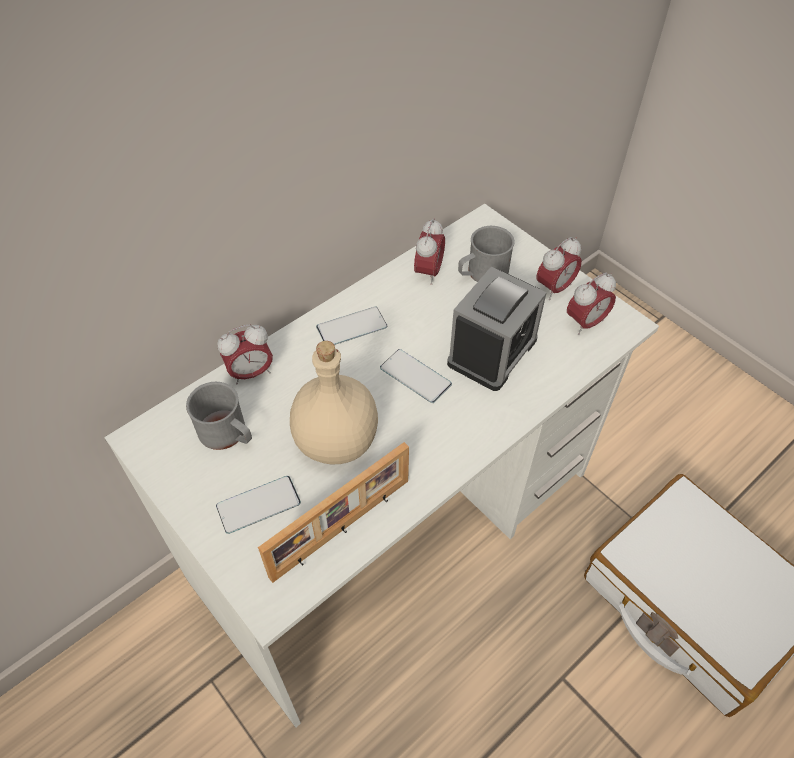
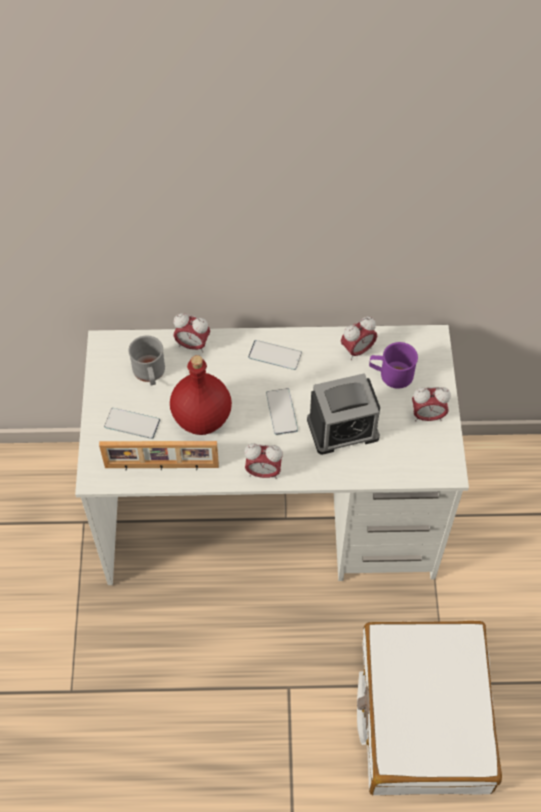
camera: 40 degrees right, 5 degrees up
(337, 440) = (203, 418): beige bottle -> red bottle
(482, 273) = (391, 374): grey mug -> purple mug
(585, 323) = (421, 452): alarm clock -> alarm clock (263, 472)

